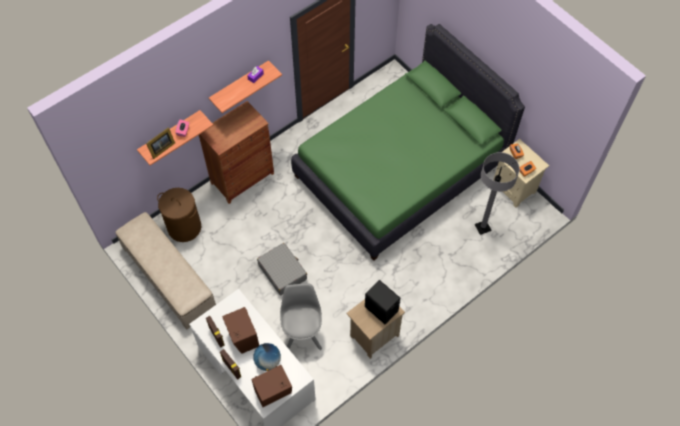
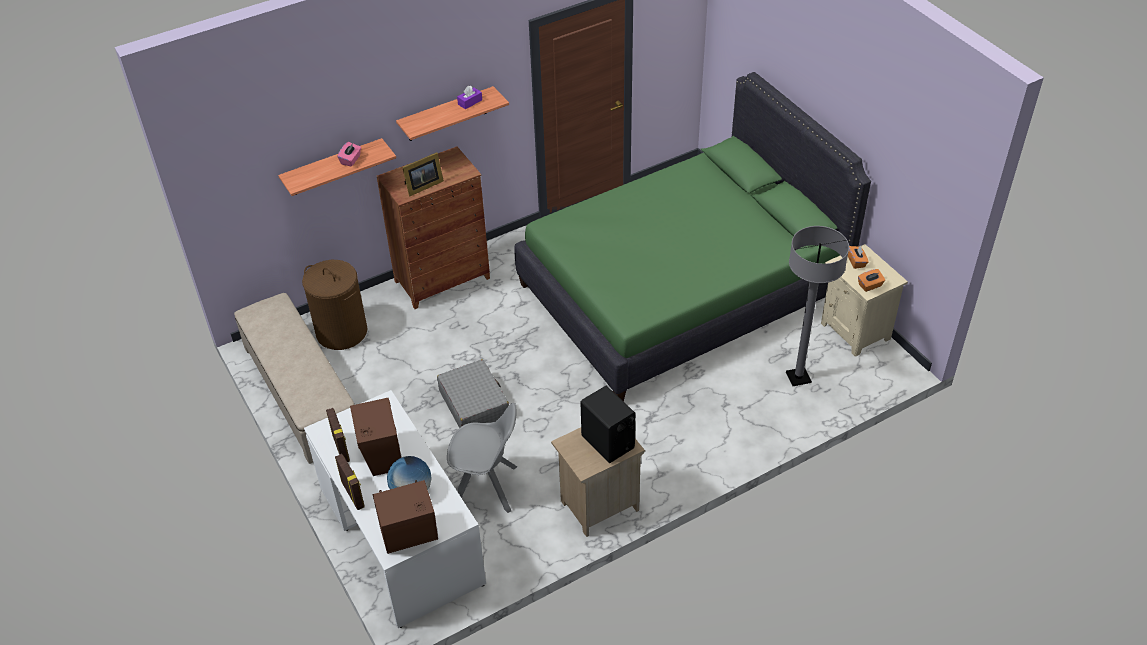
camera: 10 degrees right, 15 degrees down
(161, 149) = (313, 177): picture frame -> picture frame (422, 186)
(302, 332) = (487, 487): grey chair -> grey chair turned 90 degrees clockwise

